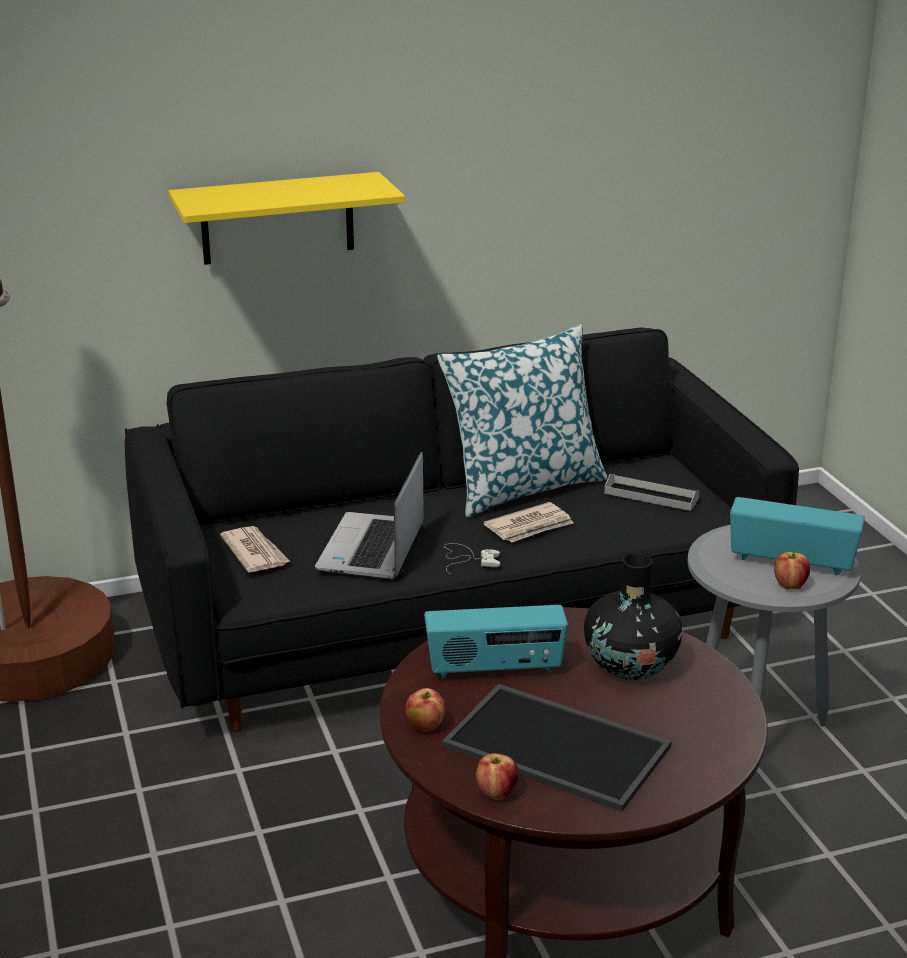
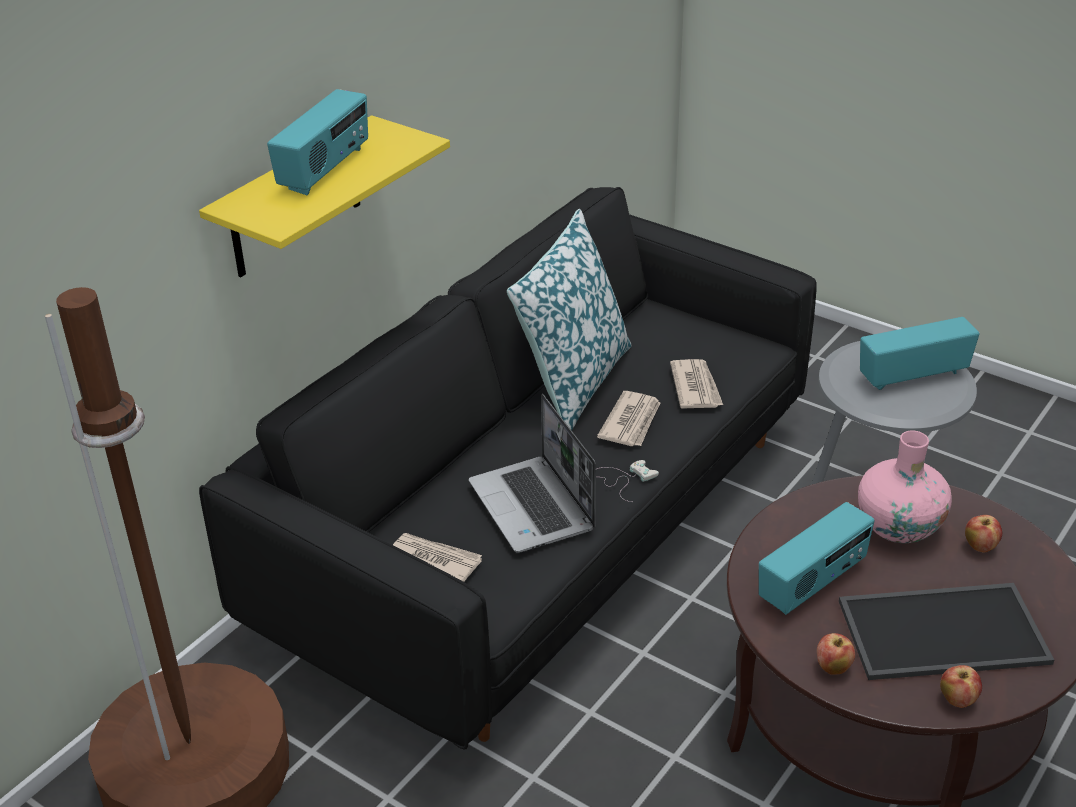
camera: 35 degrees left, 10 degrees up
(286, 190) = (325, 170): none -> radio
(620, 524) = (695, 387): none -> newspaper
(630, 665) = (899, 527): black vase -> pink vase
(651, 496) = (684, 348): grey tray -> none
(790, 586) = (939, 399): apple -> apple (980, 546)

